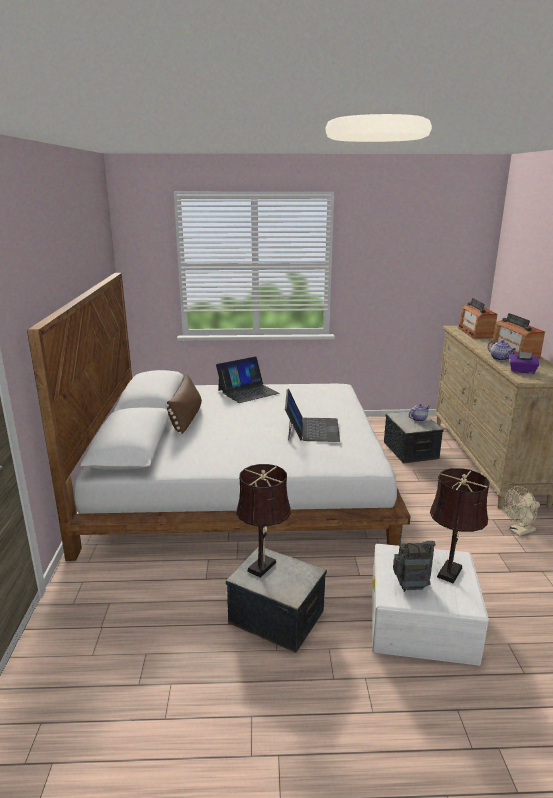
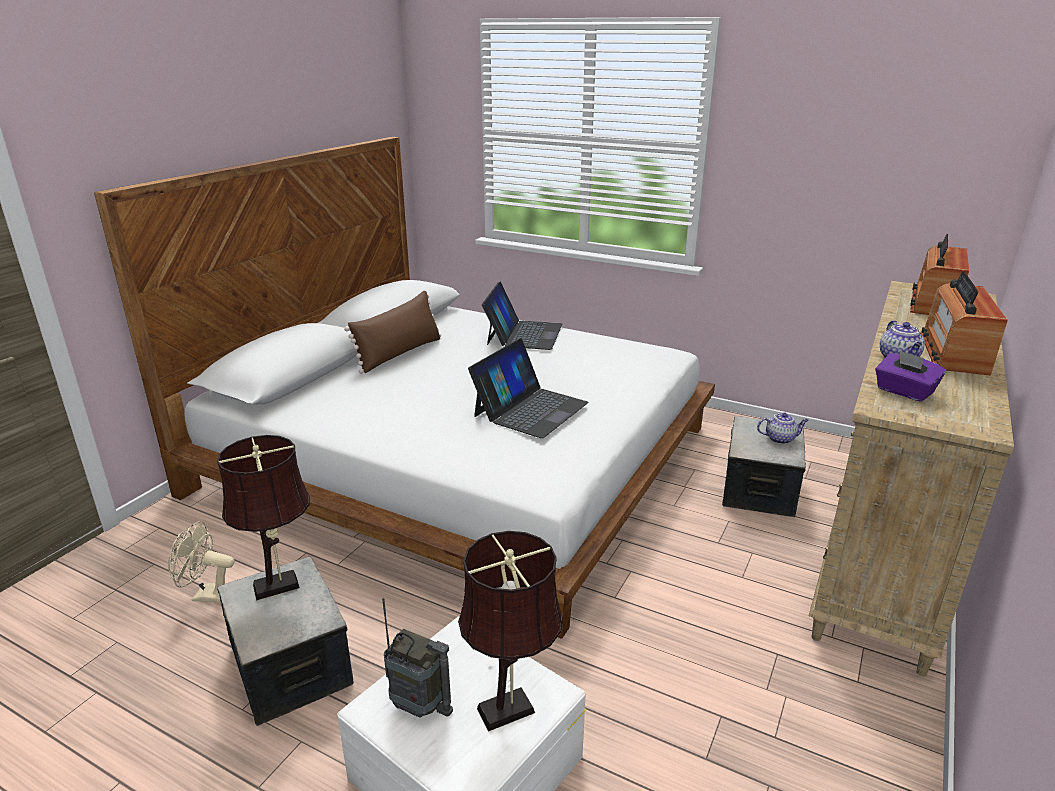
camera: 30 degrees right, 5 degrees up
(248, 391) = (523, 334): laptop -> laptop turned 75 degrees counterclockwise
(519, 531) = (804, 695): beige fan -> beige fan (208, 595)

